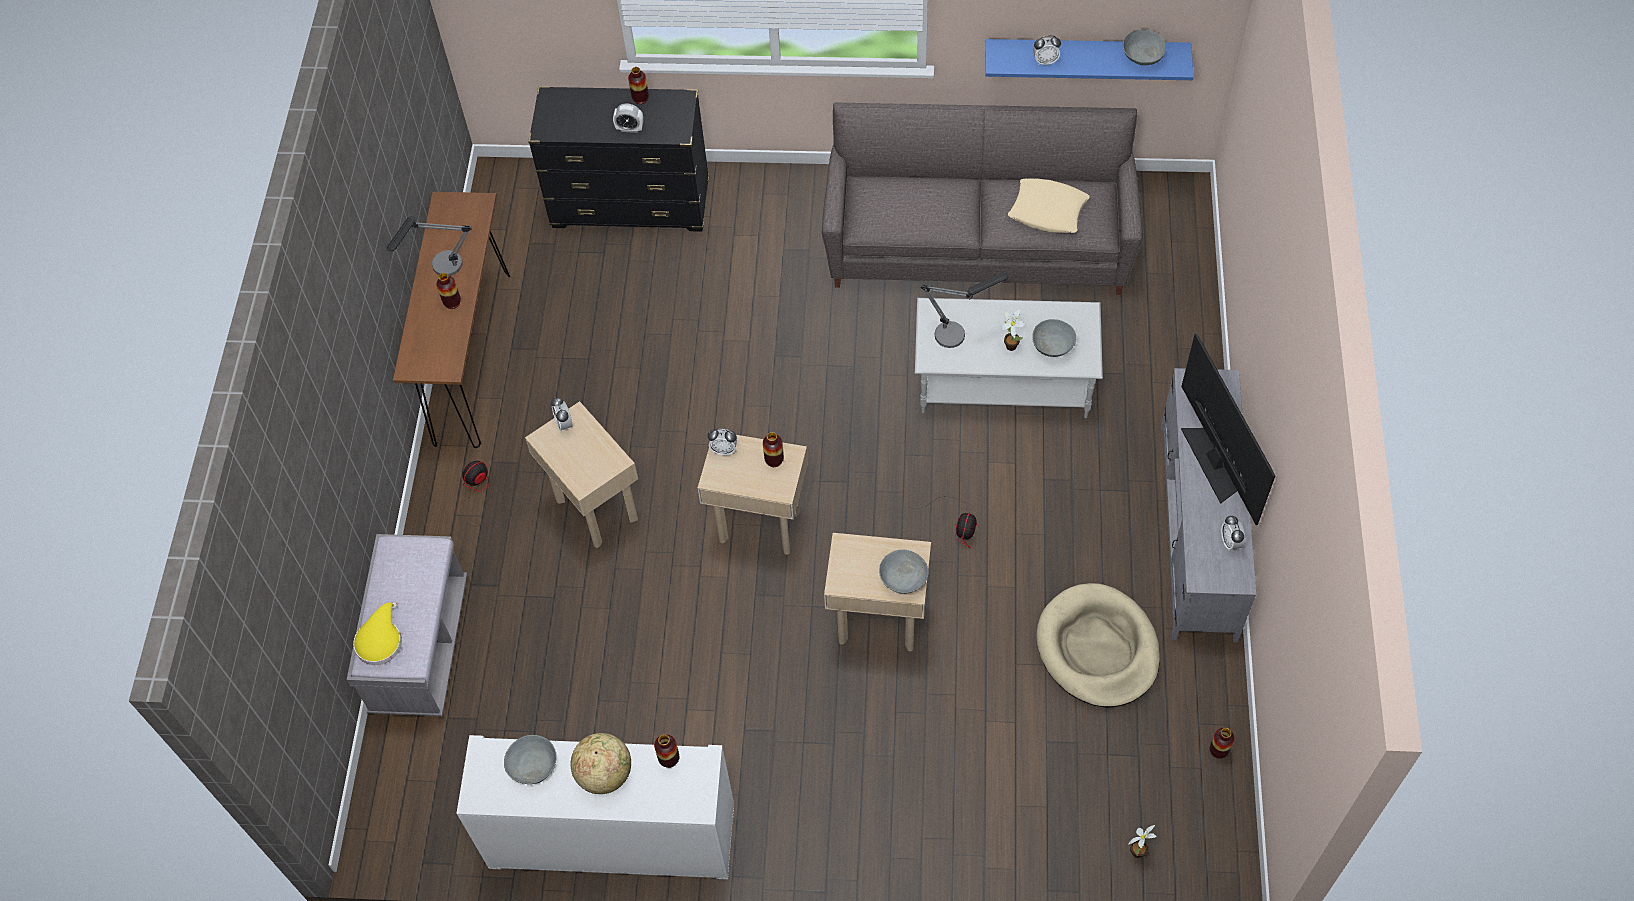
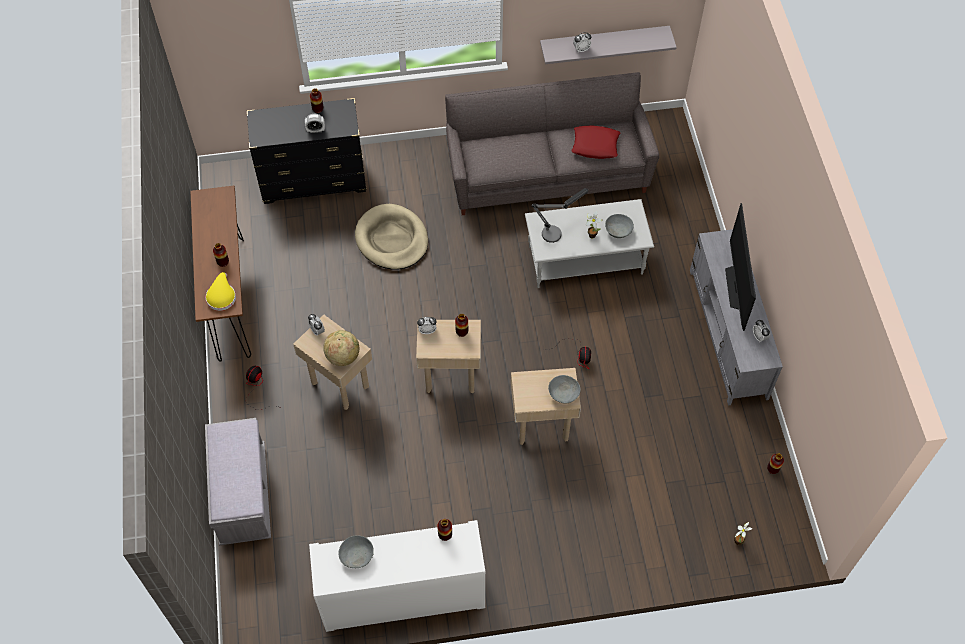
camera: 15 degrees left, 0 degrees up
(380, 640) = (226, 493): yellow hat -> yellow hat (221, 296)
(441, 270) = (210, 242): table lamp -> none
(605, 774) = (405, 552): globe -> globe (343, 356)
(1048, 210) = (595, 145): beige pillow -> red pillow
(1086, 54) = (604, 41): blue shelf -> grey shelf
(1097, 648) = (683, 418): beige dog bed -> beige dog bed (392, 239)
(1142, 56) = (641, 38): grey bowl -> none
(1214, 461) = (737, 287): television -> television turned 150 degrees counterclockwise

